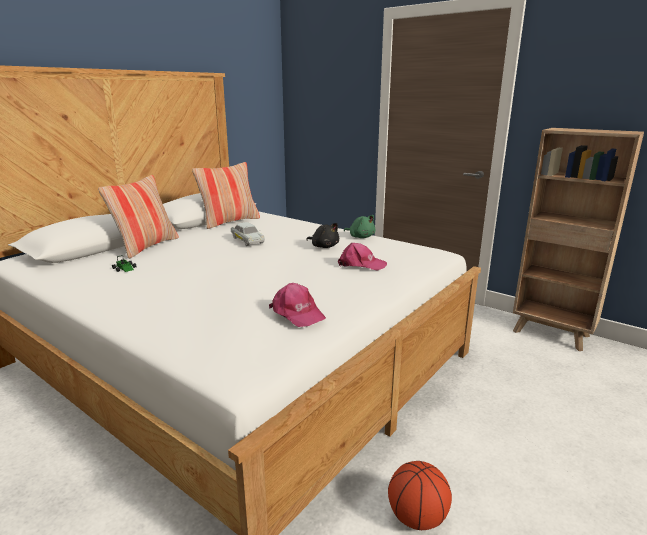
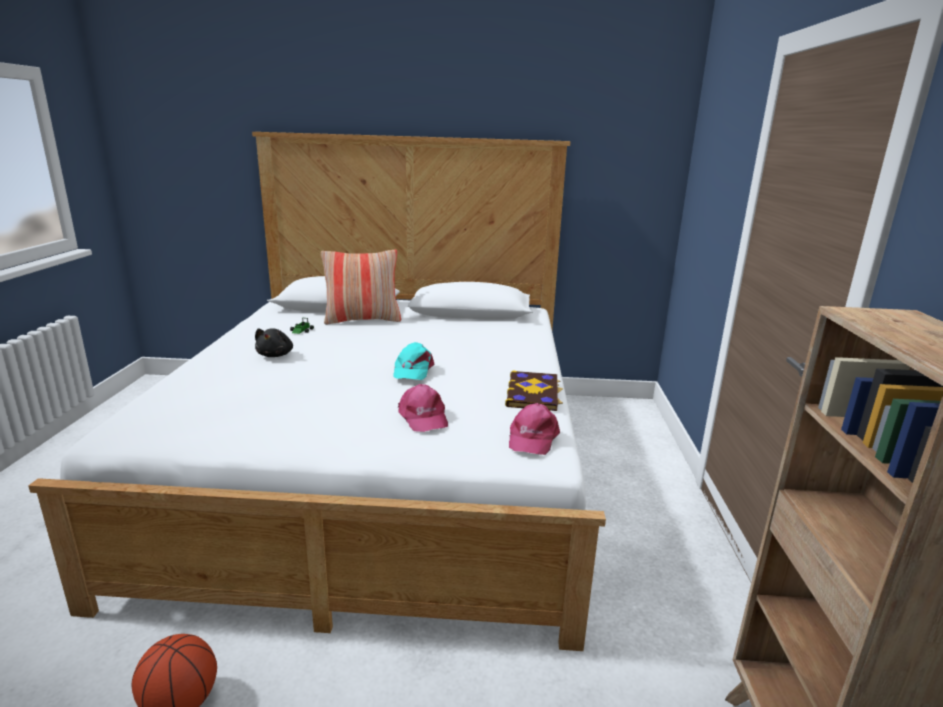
camera: 55 degrees right, 0 degrees up
(229, 222) = (480, 323): pillow -> none
(247, 240) = (429, 346): white toy car -> none
(284, 252) = (412, 370): none -> turquoise cap
(297, 313) = (238, 420): pink cap -> pink cap (532, 437)
(324, 246) = (461, 383): black plush toy -> black plush toy (276, 355)
(360, 237) = (534, 393): green plush toy -> book

